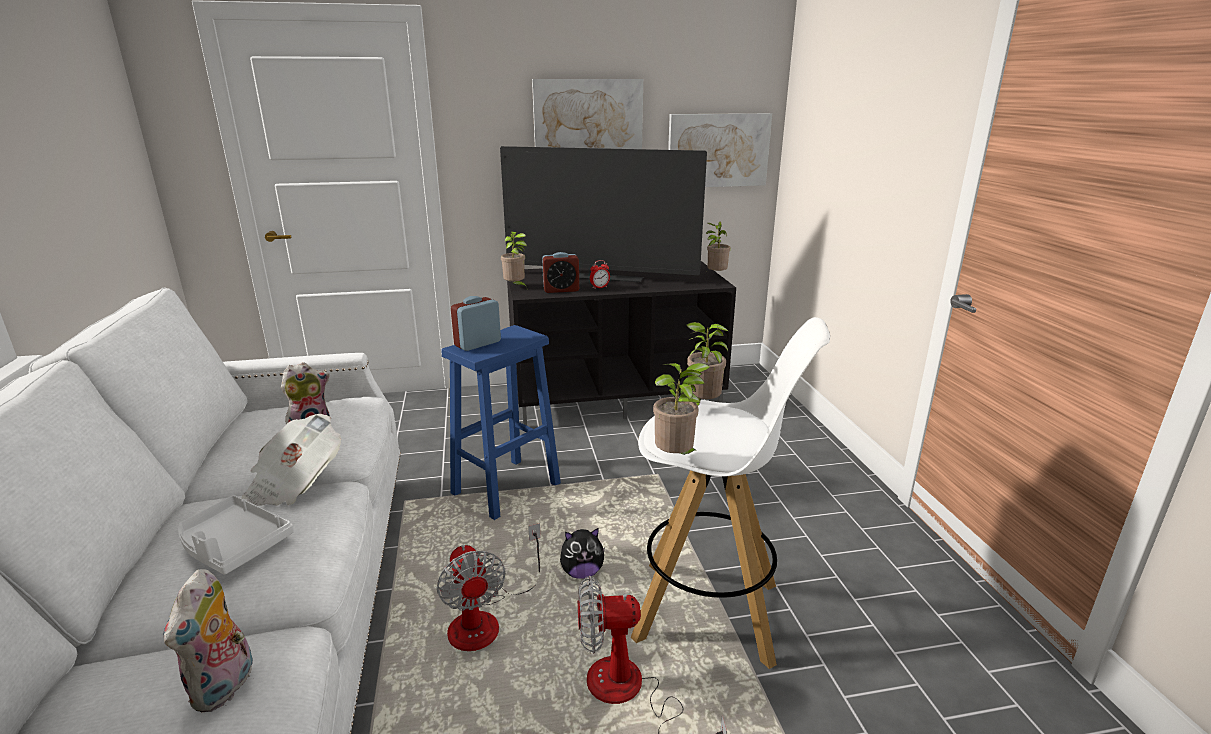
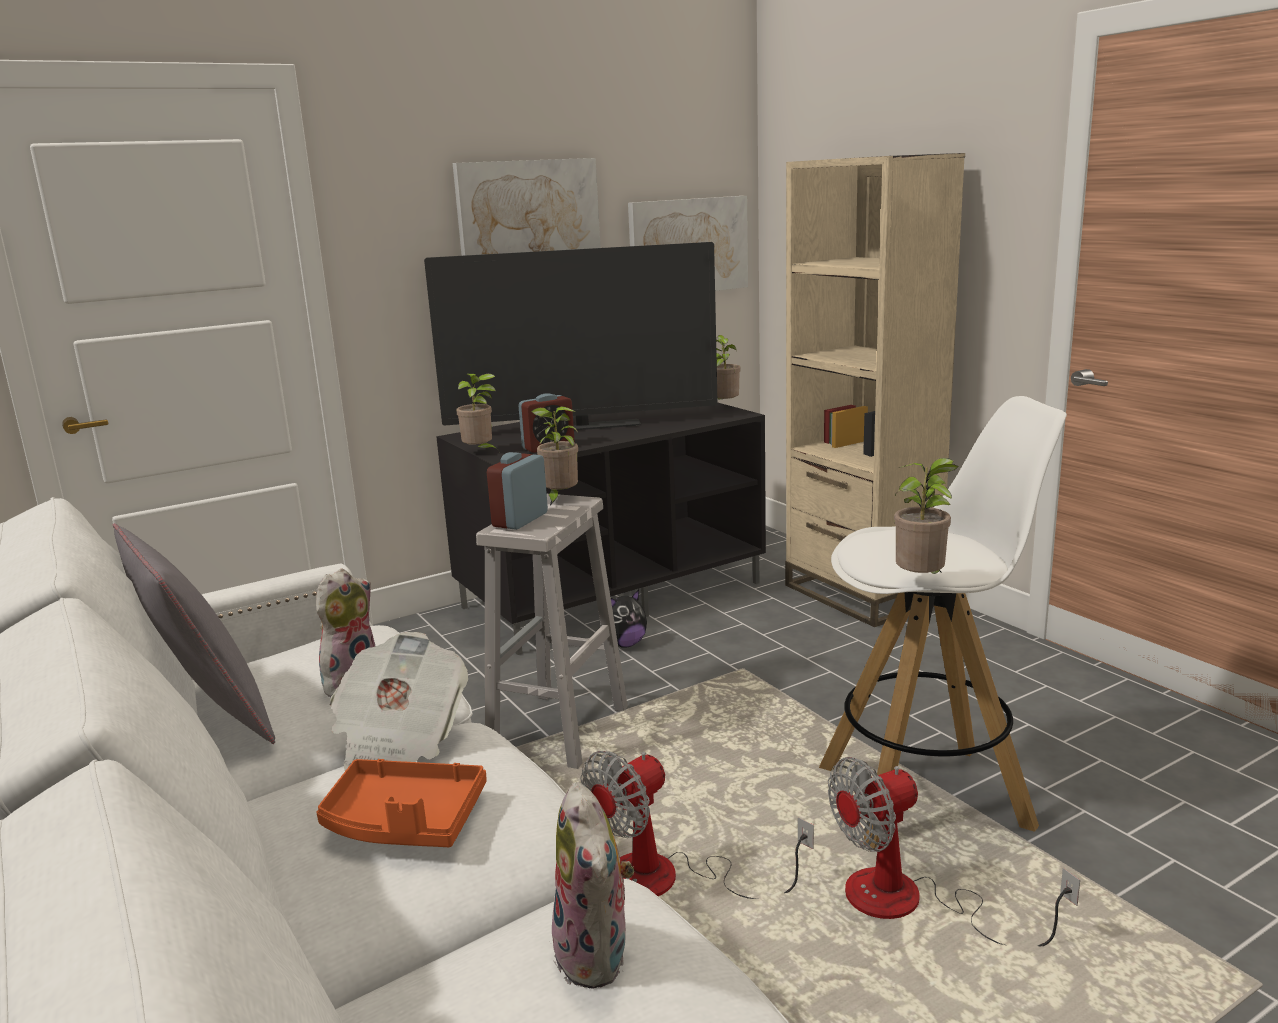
camera: 20 degrees left, 5 degrees down
(224, 441) = (210, 719): none -> grey pillow
(233, 545) = (404, 822): white tray -> orange tray
(486, 619) = (668, 880): fan -> fan turned 90 degrees clockwise
(505, 489) = (558, 731): blue stool -> white stool
(582, 572) = (743, 796): plush toy -> plush toy (625, 644)
(599, 287) = (596, 437): alarm clock -> none
(701, 405) = (884, 531): potted plant -> potted plant (559, 499)
(789, 435) = (860, 594): none -> beige bookcase

